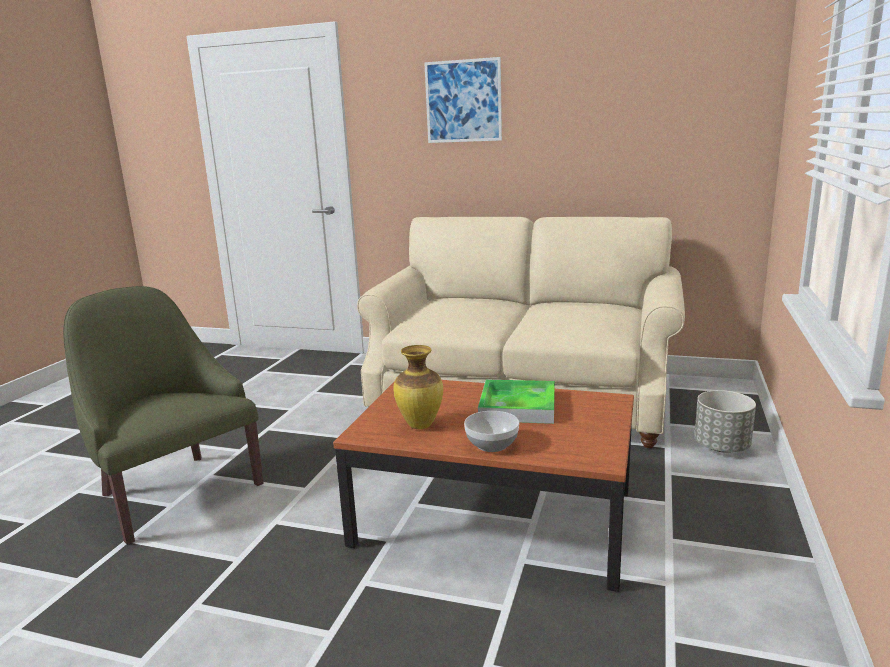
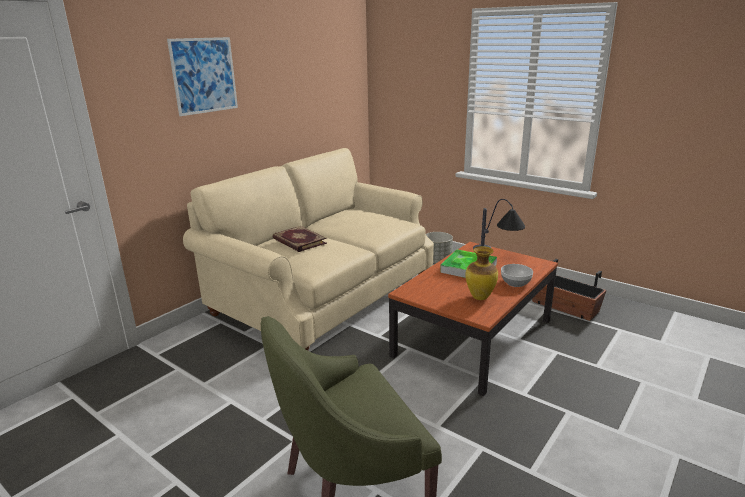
camera: 70 degrees left, 5 degrees up
(463, 303) = (298, 241): none -> book
(601, 420) = (498, 254): none -> table lamp
(698, 608) = (564, 307): none -> planter

